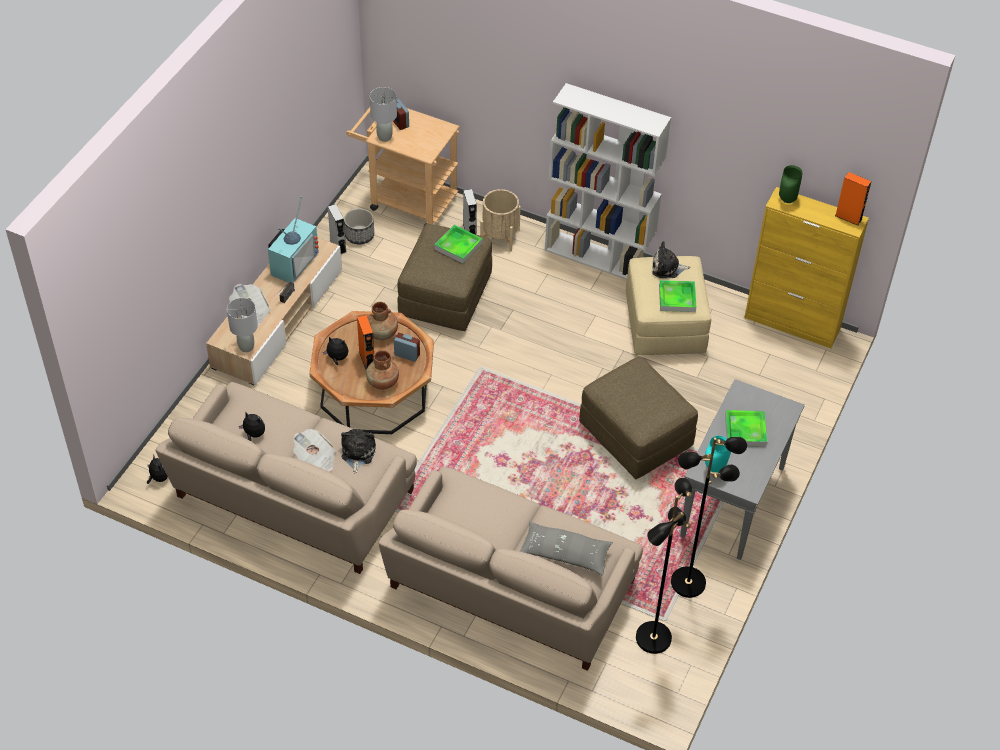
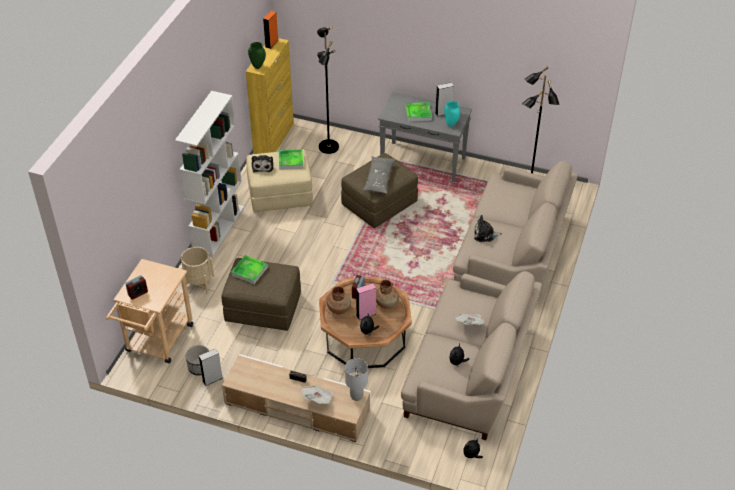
camera: 95 degrees left, 5 degrees down
(292, 262) = (260, 381): television -> none
(357, 453) = (460, 303): plush toy -> plush toy (485, 234)
(367, 359) = (366, 314): orange speaker -> pink speaker
(385, 137) = (156, 300): grey table lamp -> none
(469, 230) = (192, 300): grey speaker -> grey speaker (443, 113)
(565, 553) = (513, 199): grey pillow -> grey pillow (379, 179)
(688, 581) = (486, 178): black floor lamp -> black floor lamp (328, 147)

